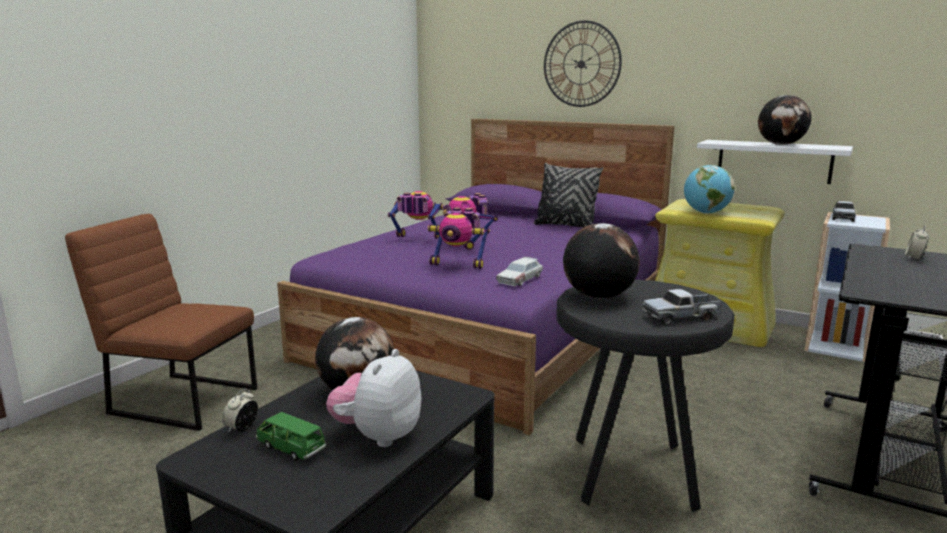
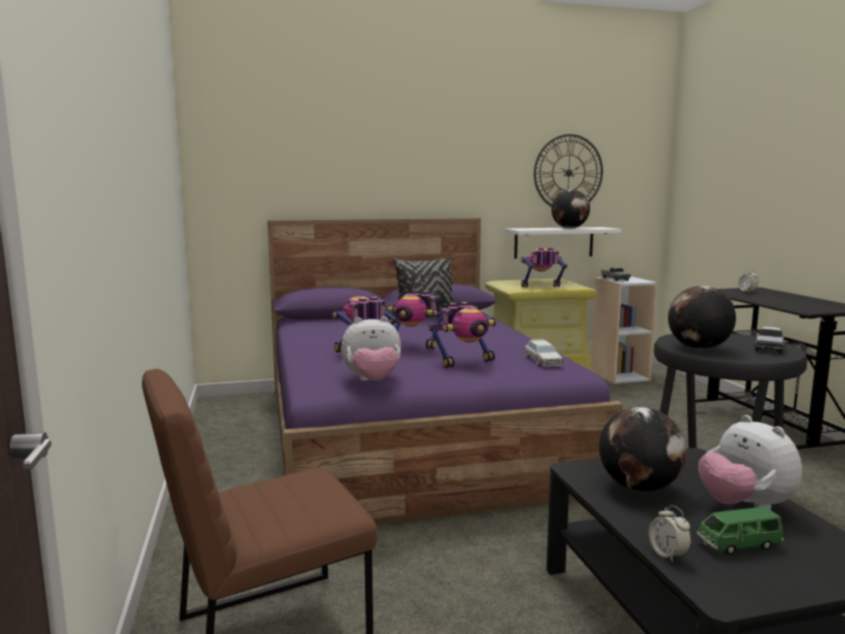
camera: 45 degrees left, 5 degrees down
(356, 261) = (373, 381): none -> plush toy
(581, 64) = (388, 163): wall clock -> wall clock (568, 173)
(706, 213) = (541, 287): globe -> toy robot

